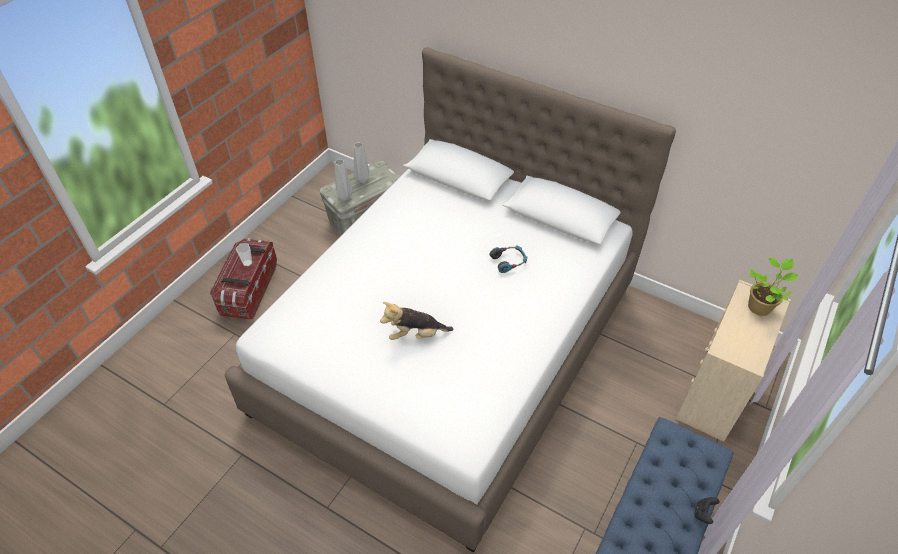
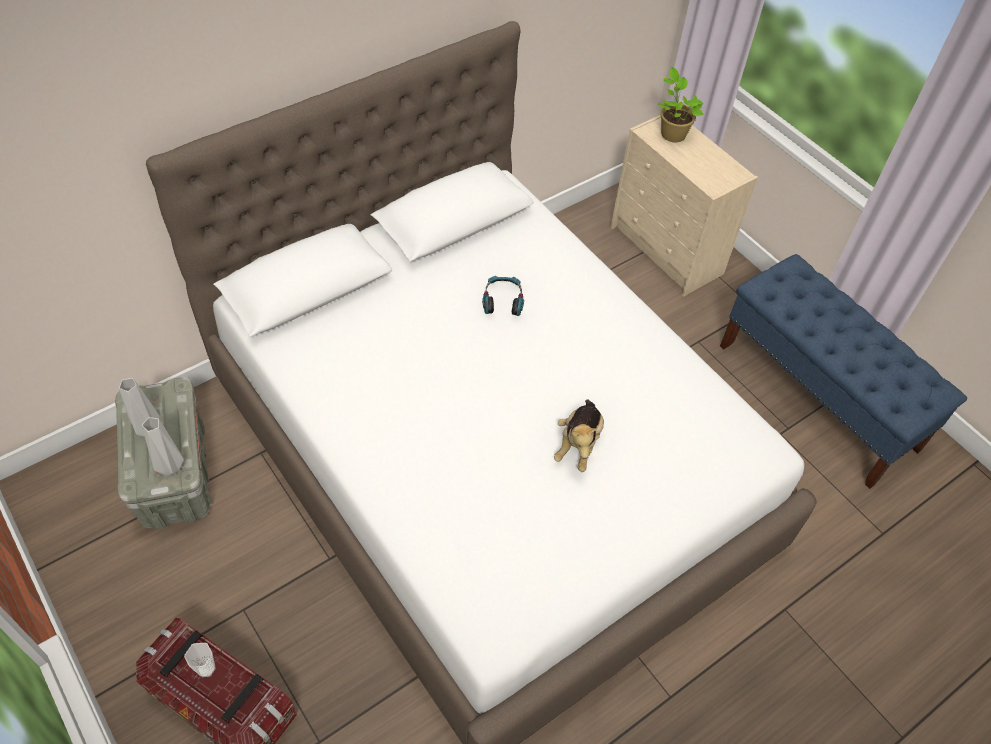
camera: 70 degrees left, 5 degrees up
(703, 513) = (859, 306): black game controller -> none

